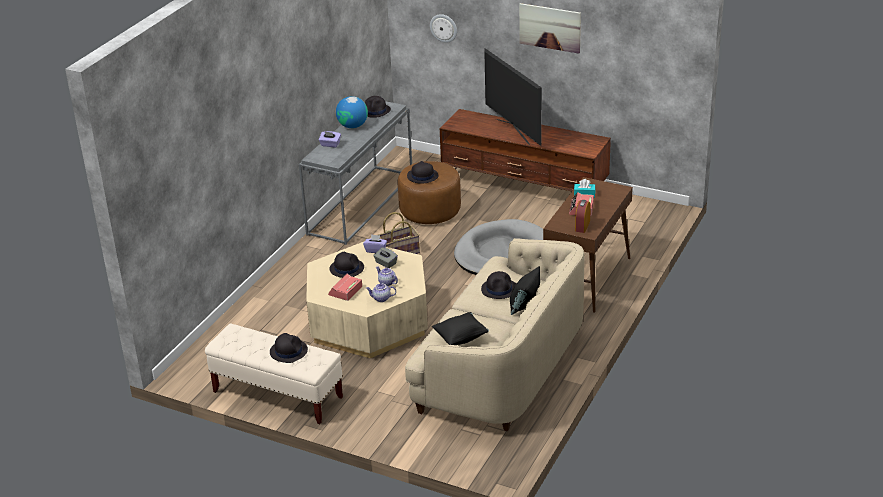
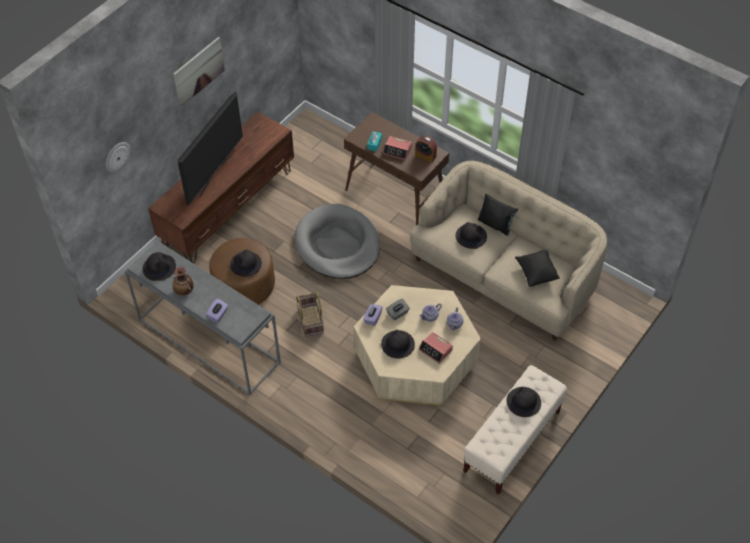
camera: 80 degrees left, 20 degrees up
(352, 126) = (184, 291): globe -> vase
(513, 131) = (215, 175): television -> television turned 45 degrees counterclockwise

